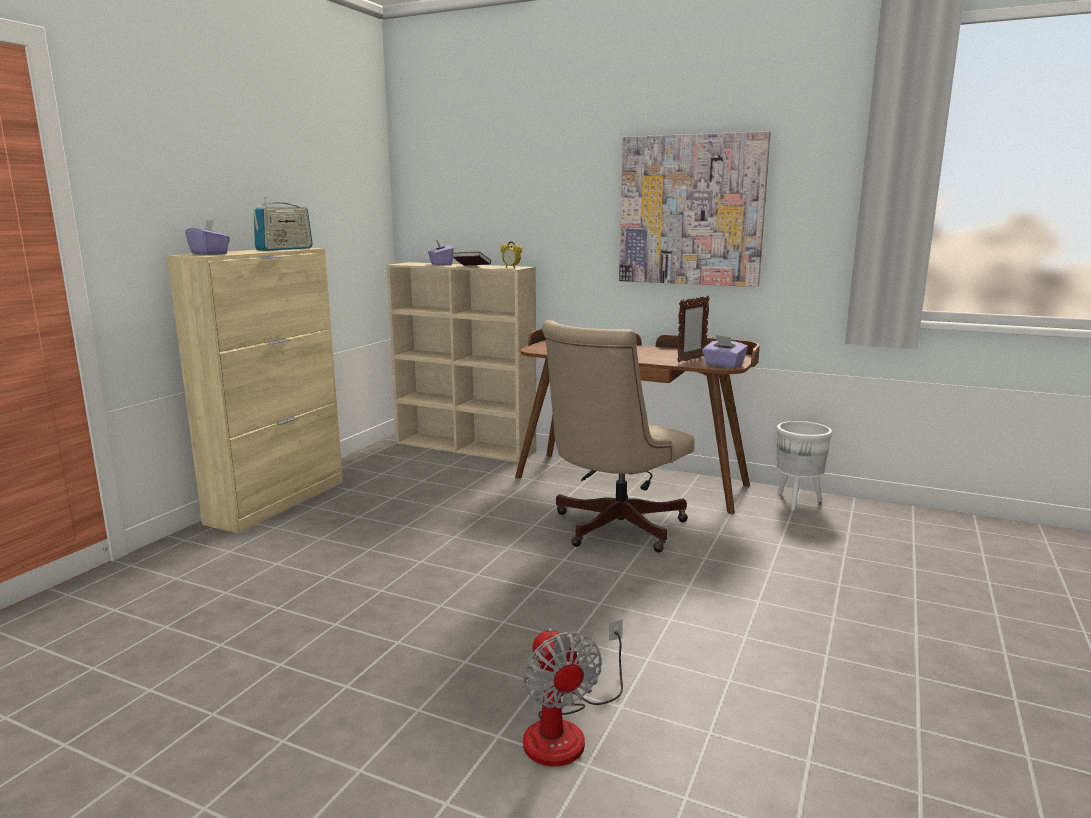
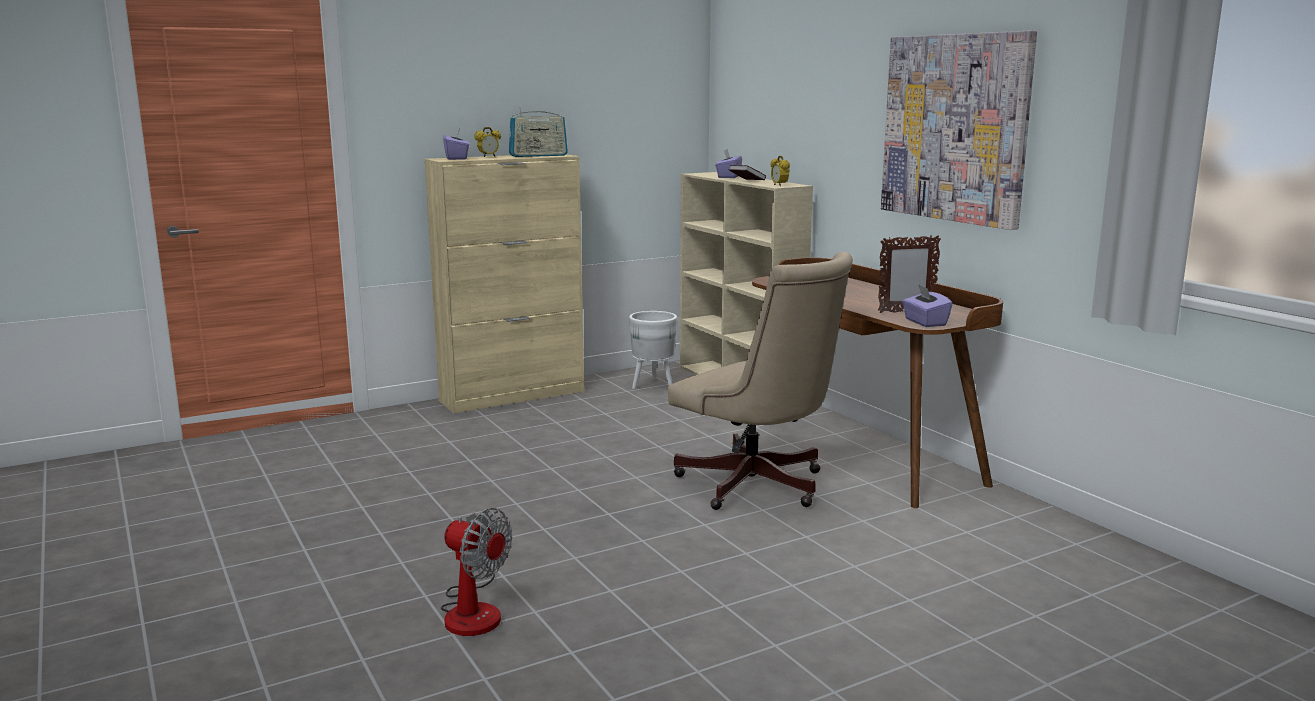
camera: 35 degrees right, 0 degrees up
(234, 251) = (488, 156): none -> alarm clock
(566, 730) = (473, 609): fan -> fan turned 75 degrees counterclockwise
(612, 528) = (758, 487): beige office chair -> beige office chair turned 120 degrees counterclockwise
(798, 502) = (1021, 517): white planter -> white planter (653, 386)

